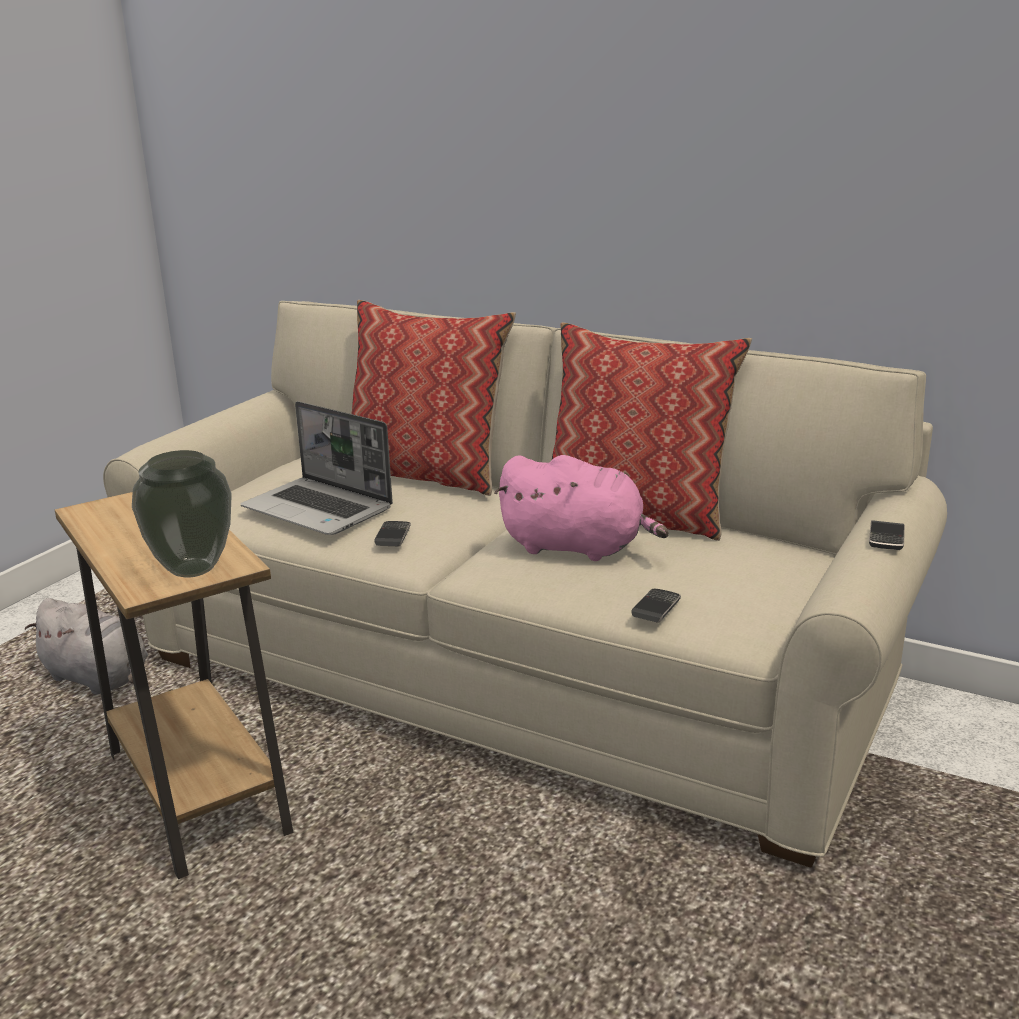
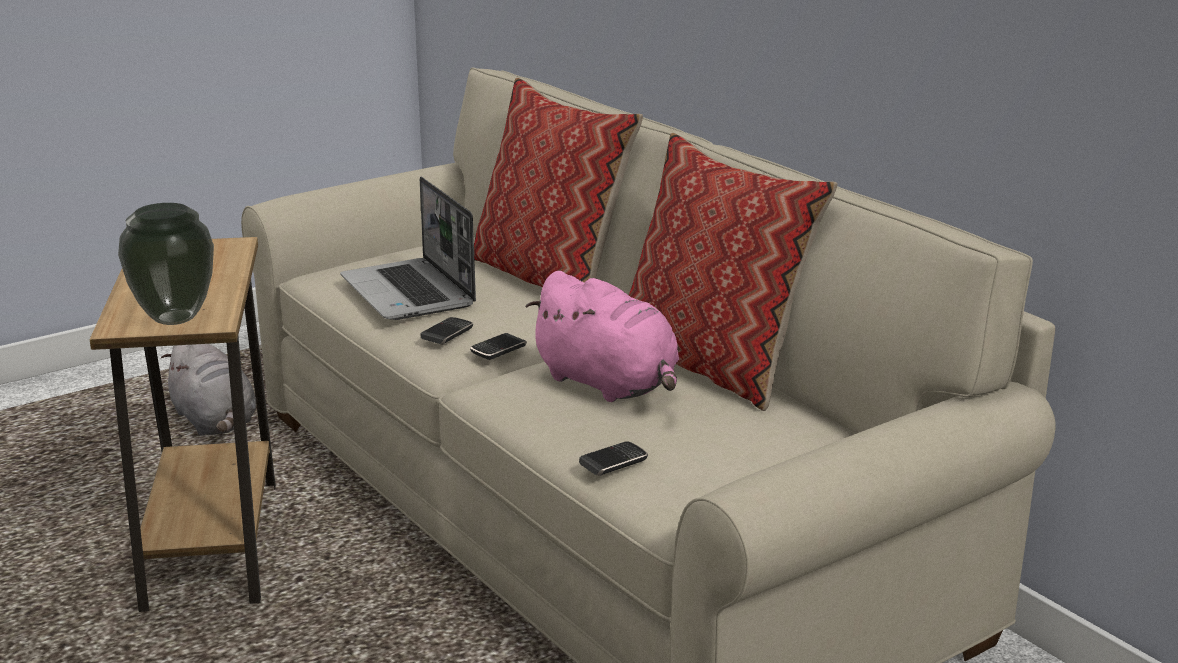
camera: 25 degrees right, 0 degrees up
(886, 538) = (872, 441): phone -> phone (498, 349)

